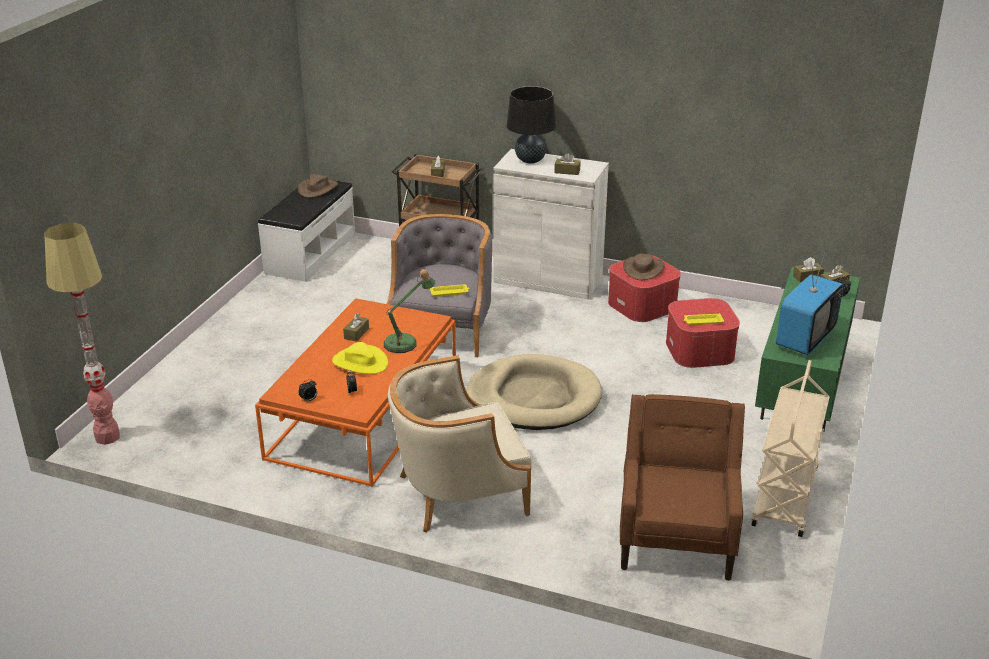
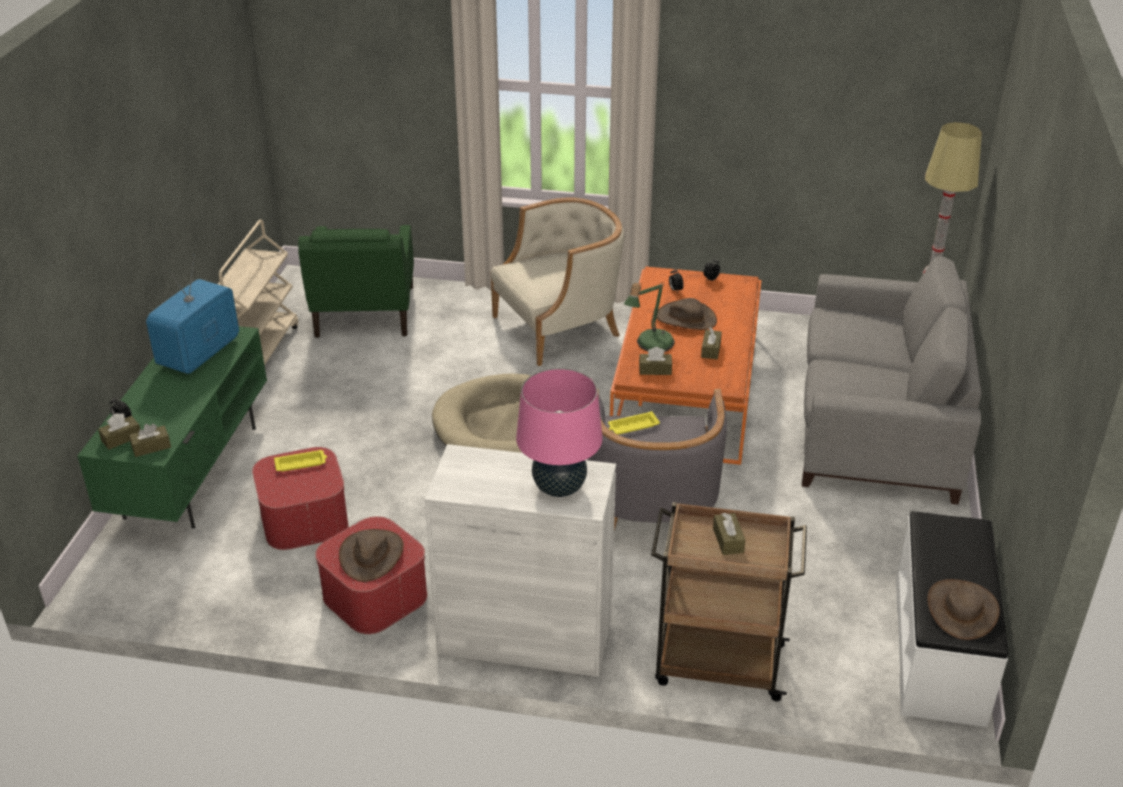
camera: 170 degrees right, 5 degrees up
(224, 370) = (876, 422): none -> grey sofa
(360, 362) = (686, 318): yellow hat -> brown hat
(530, 160) = (559, 487): black table lamp -> pink table lamp
(567, 171) = (492, 465): brown tissue box -> brown tissue box (655, 370)
(677, 536) = (364, 313): brown armchair -> green armchair

